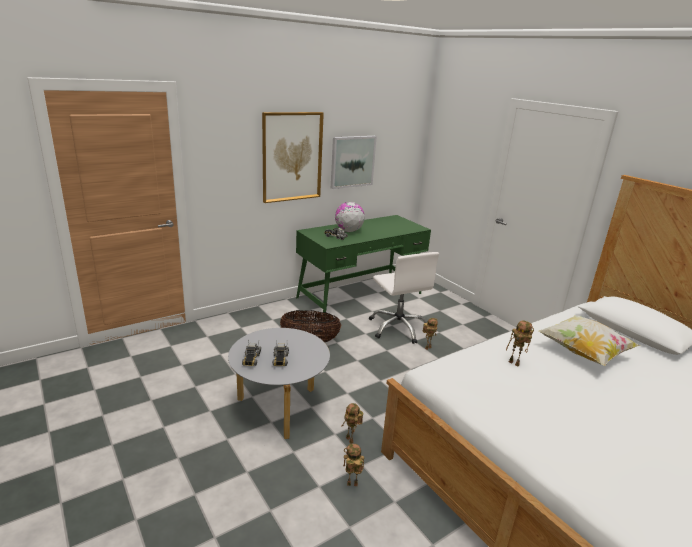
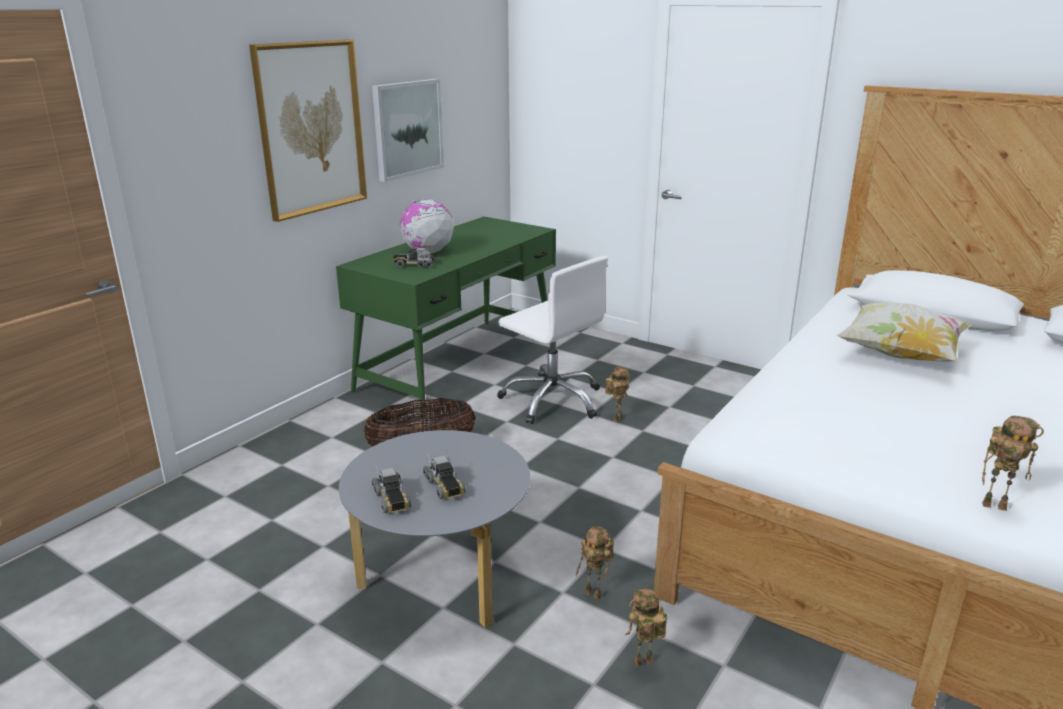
camera: 20 degrees left, 0 degrees up
(515, 363) = (830, 390): toy robot -> toy robot (995, 505)

